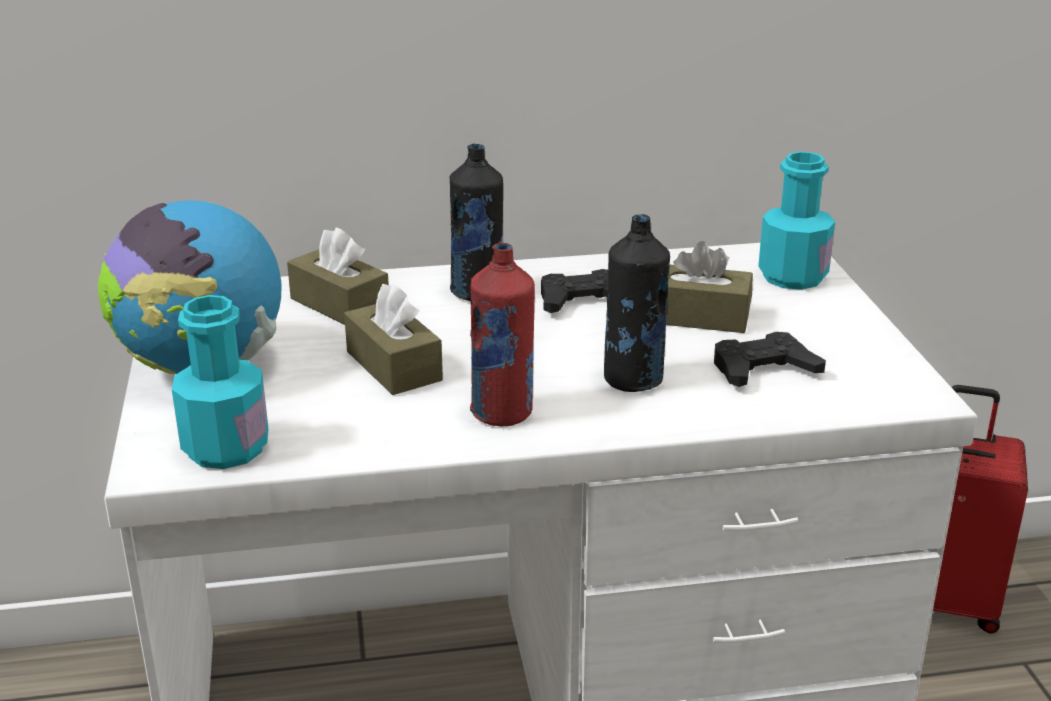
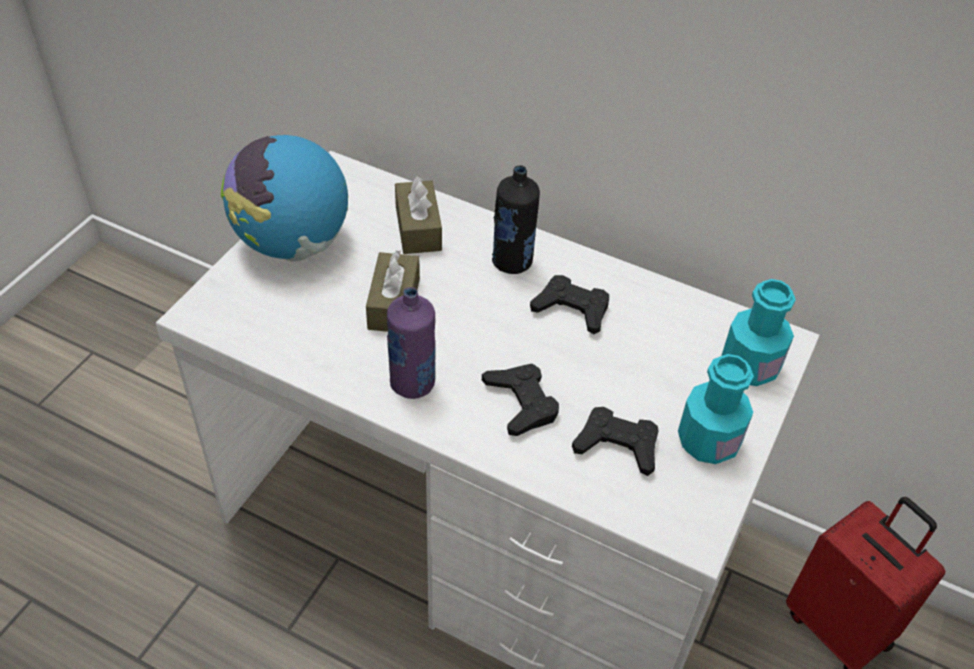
camera: 35 degrees right, 20 degrees up
(226, 448) = (242, 321): turquoise bottle -> turquoise bottle (708, 441)
(502, 413) = (412, 384): red bottle -> purple bottle
(633, 380) = (521, 403): black bottle -> black game controller
(698, 316) = (632, 368): brown tissue box -> none

